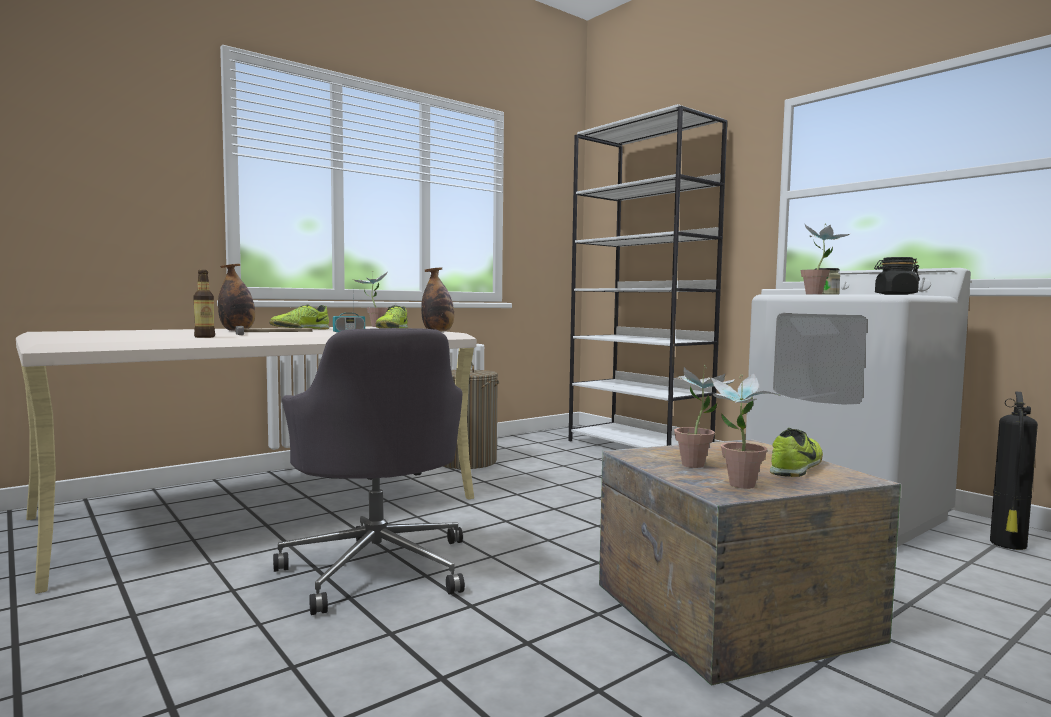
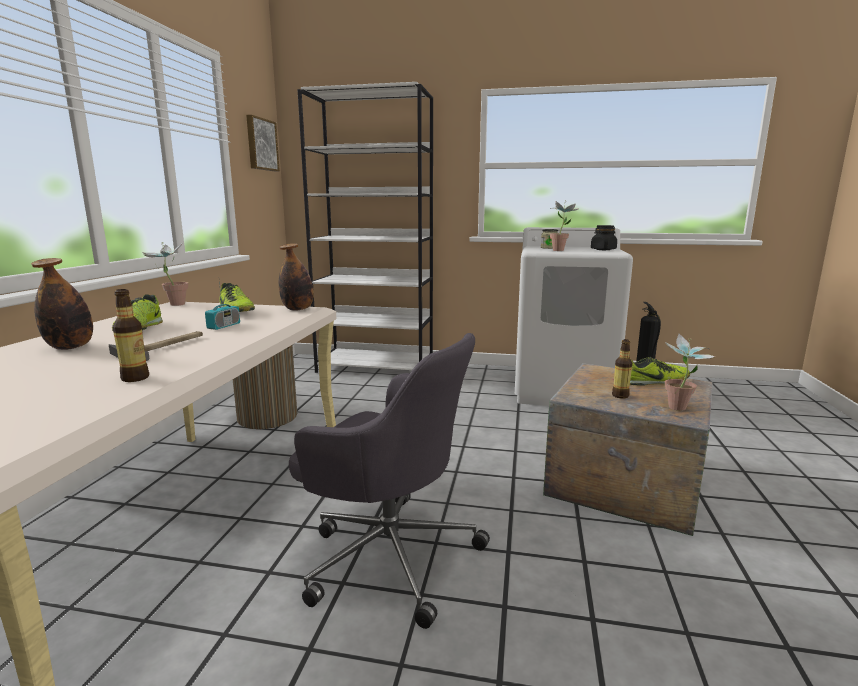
camera: 40 degrees left, 10 degrees up
(553, 195) = (261, 144): none -> picture
(699, 464) = (620, 395): potted plant -> bottle
(796, 466) = (655, 382): shoe -> shoe turned 90 degrees clockwise

